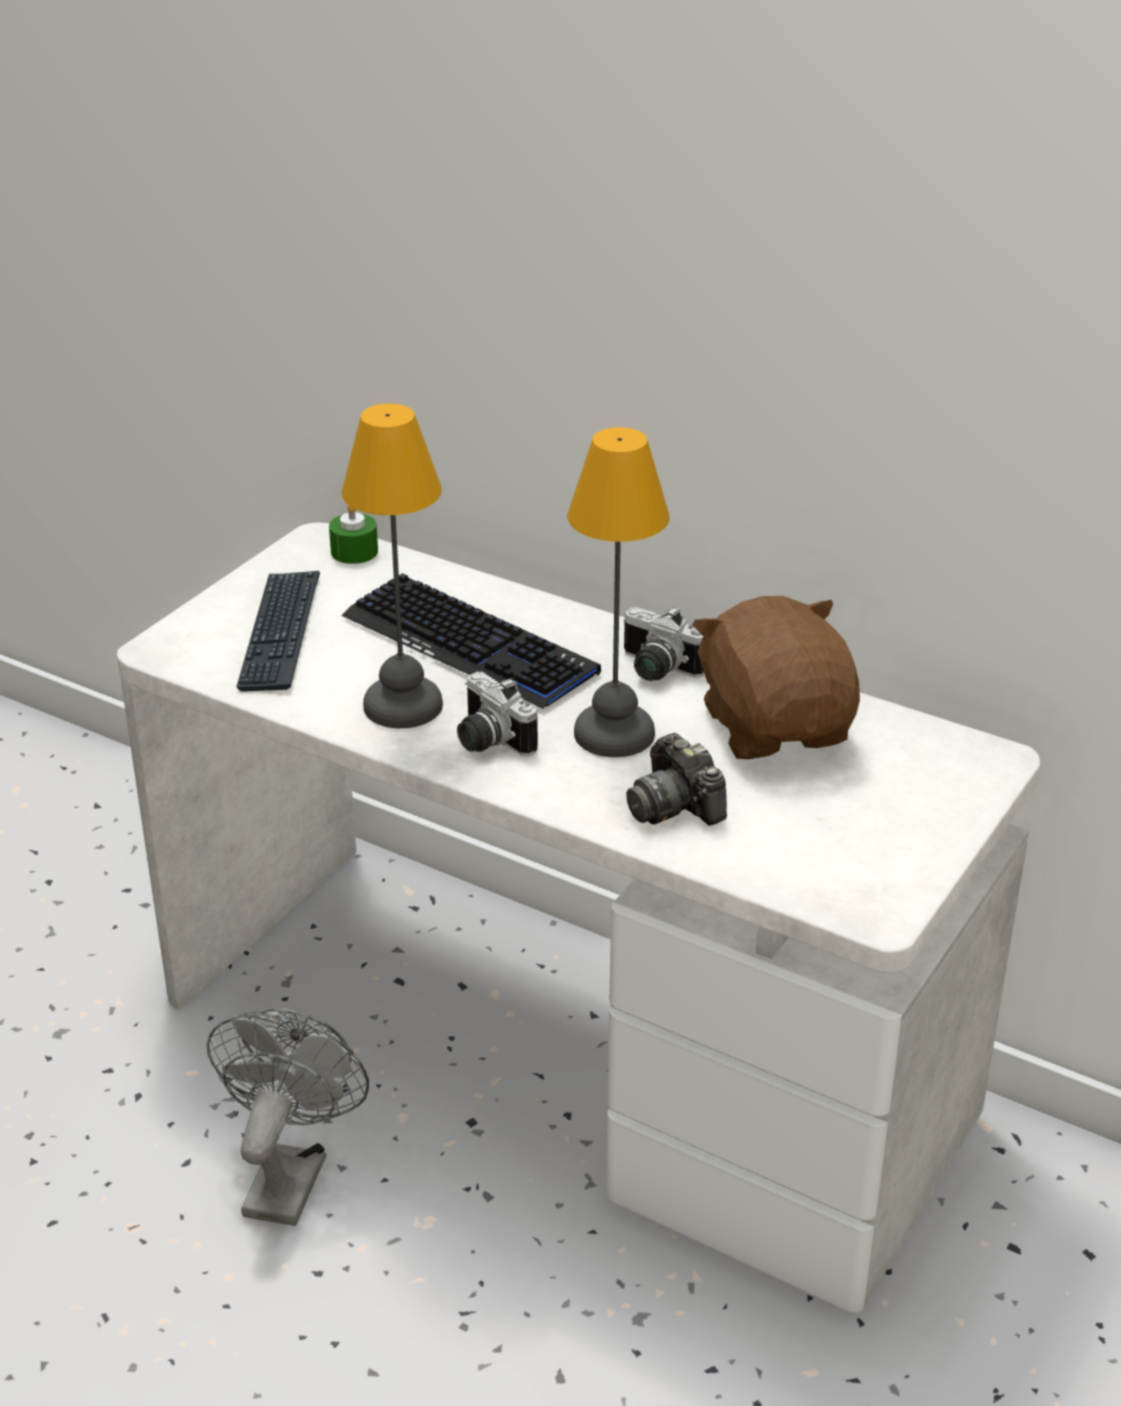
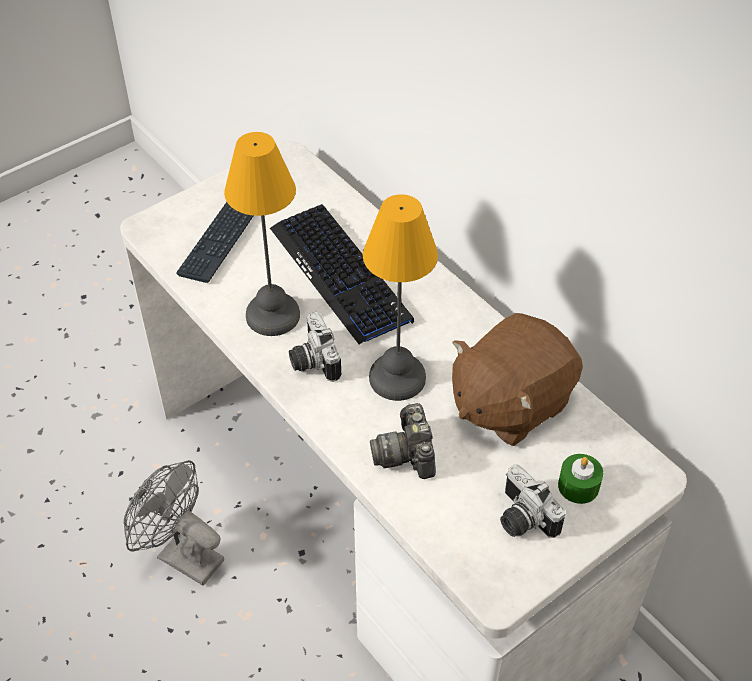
camera: 20 degrees right, 15 degrees up
(289, 1174) = (182, 555): grey fan -> grey fan turned 90 degrees counterclockwise
(354, 551) = (305, 173): green candle -> green candle (578, 486)
(655, 669) = (452, 329): camera -> camera (521, 519)
(775, 727) = (509, 403): brown plush toy -> brown plush toy turned 135 degrees counterclockwise

